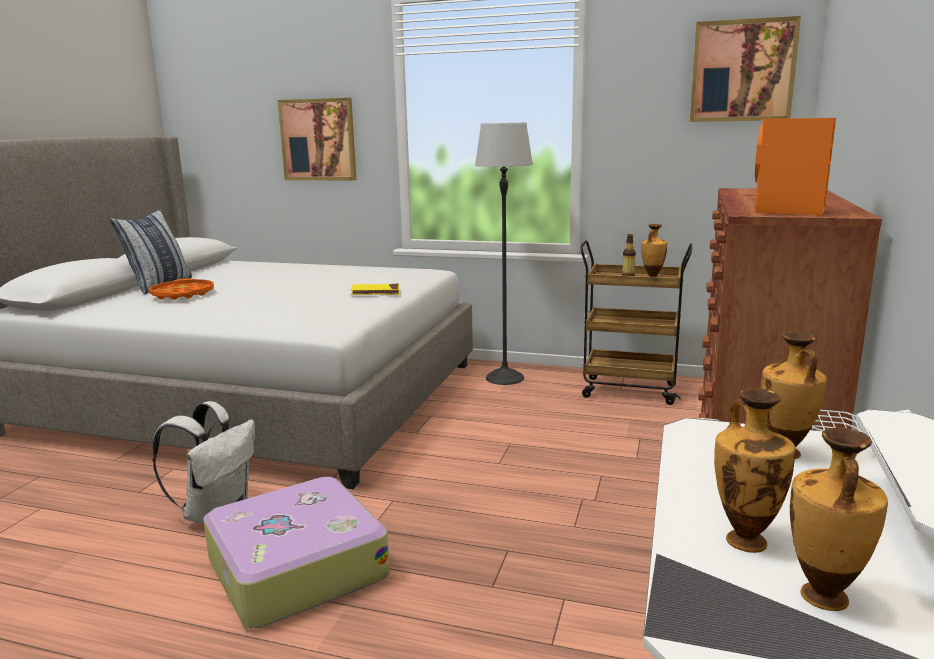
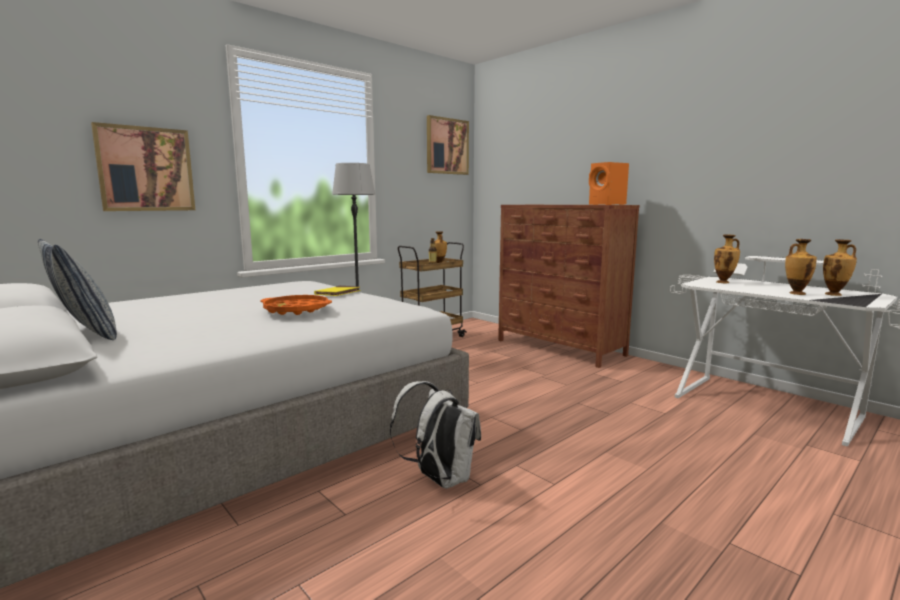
camera: 60 degrees left, 5 degrees down
(182, 294) = (177, 328): orange tray -> orange tray (296, 310)
(295, 567) = (550, 460): suitcase -> none

